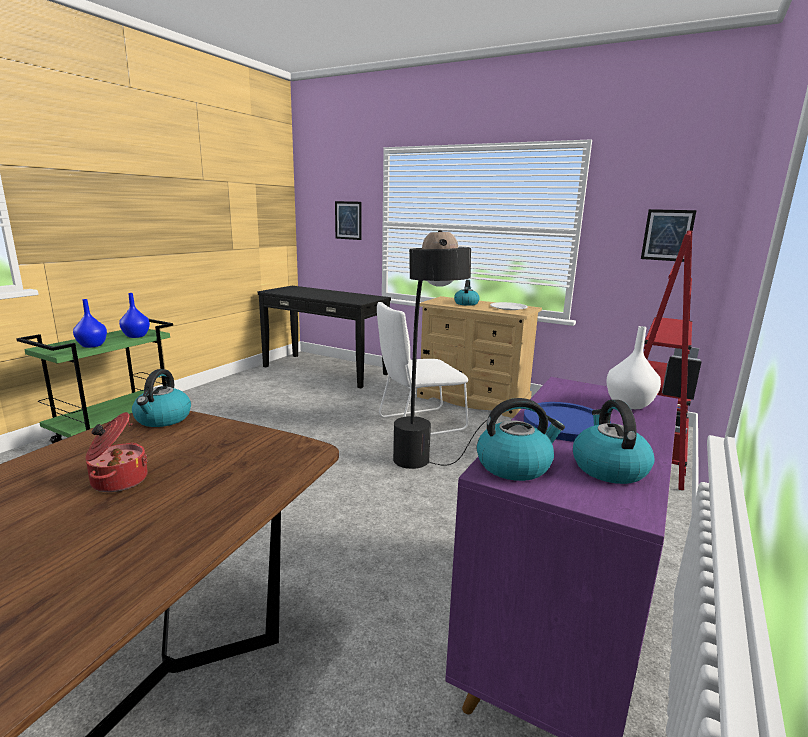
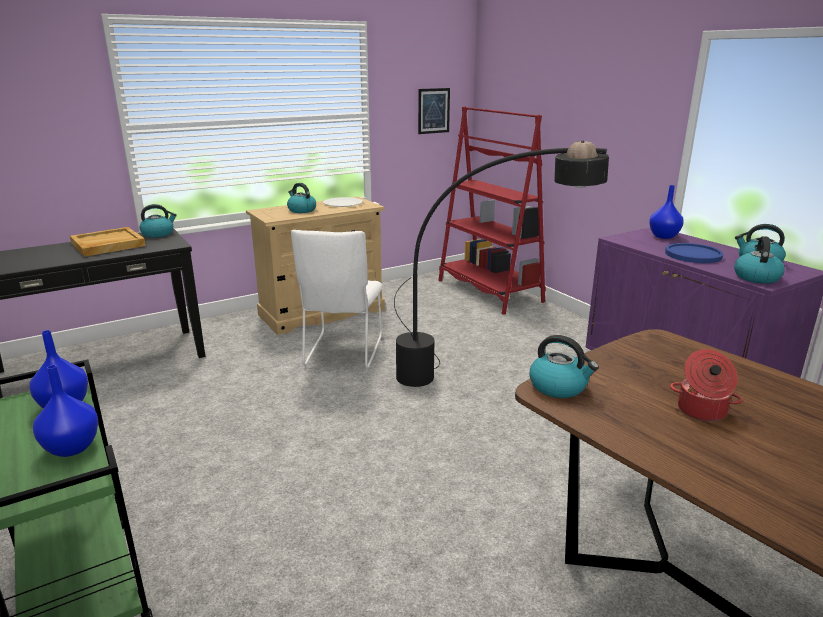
camera: 60 degrees left, 5 degrees up
(340, 295) = (107, 244): none -> beige tray
(348, 220) = (50, 128): picture -> none
(374, 297) = (158, 234): none -> kettle
(630, 404) = (663, 236): white vase -> blue vase

